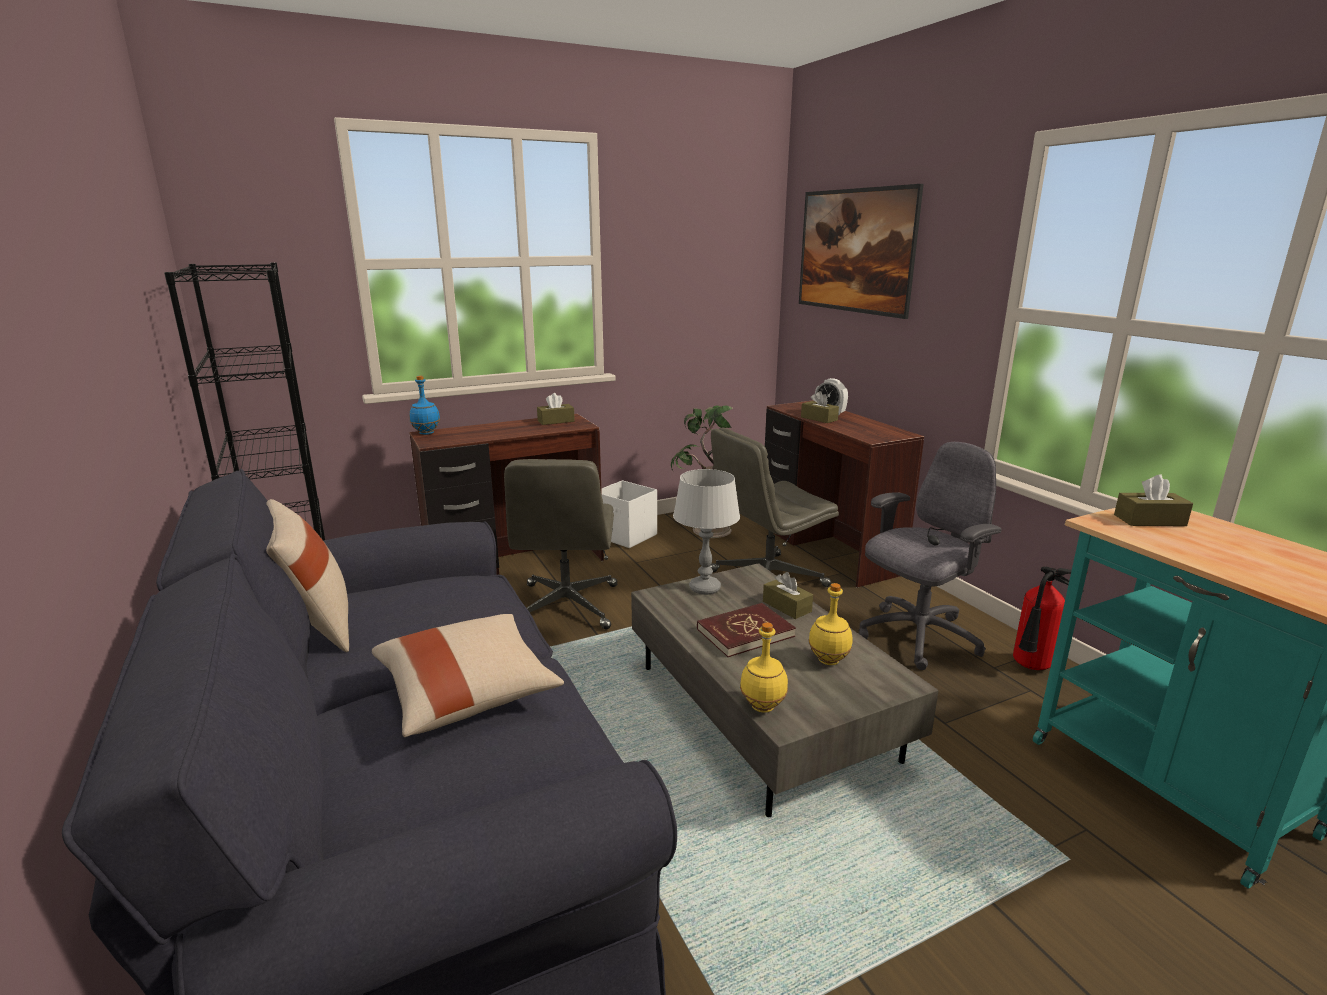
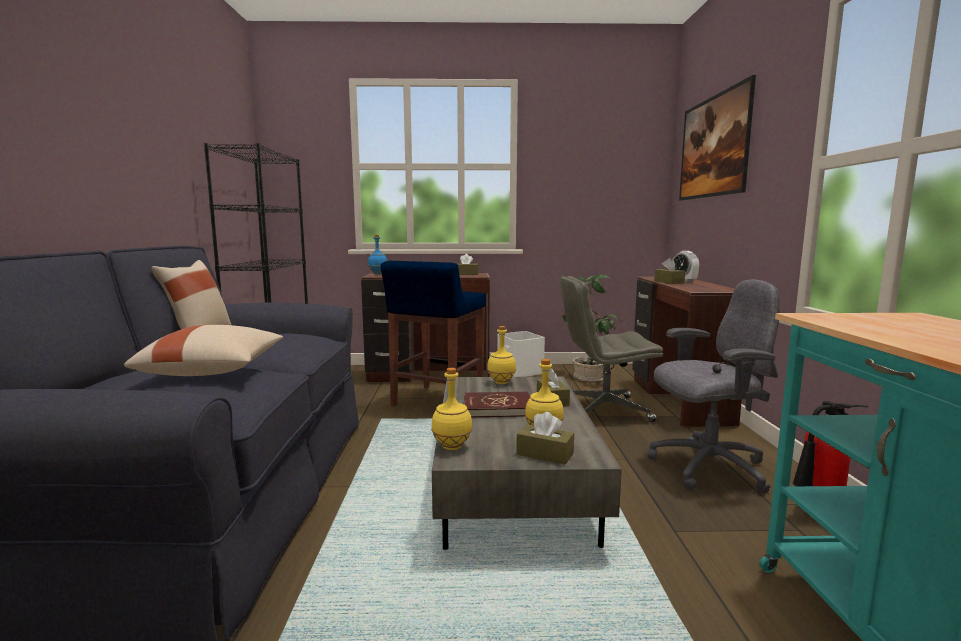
camera: 25 degrees right, 10 degrees down
(567, 607) = (436, 401): grey office chair -> blue stool
(704, 588) = (501, 382): grey table lamp -> yellow bottle
(1149, 520) = (881, 319): brown tissue box -> brown tissue box (545, 454)

